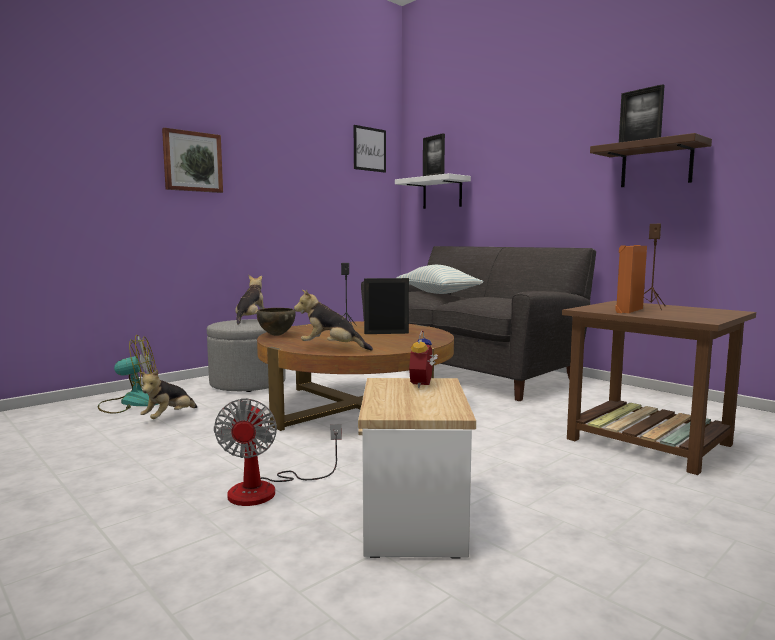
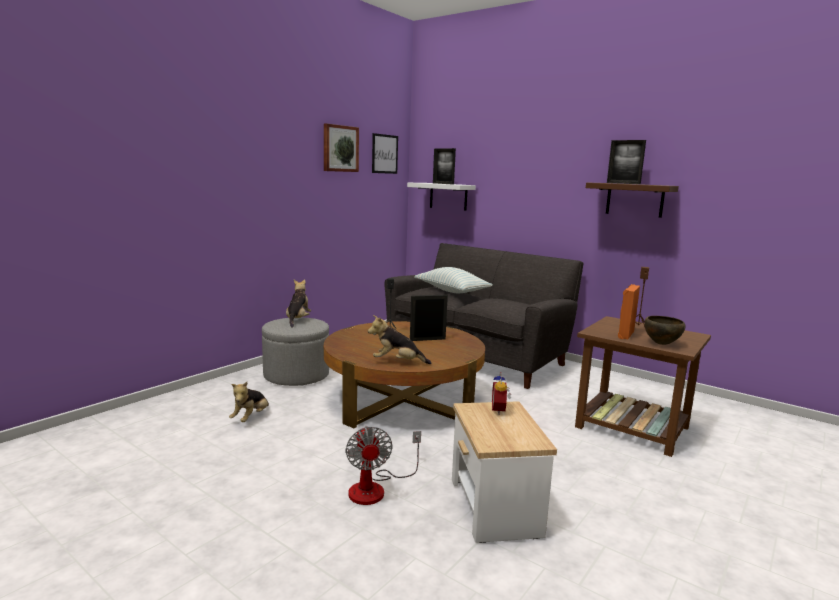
camera: 10 degrees left, 5 degrees up
(130, 403) = (204, 401): fan -> none
(192, 161) = (243, 178): picture -> picture (340, 148)
(276, 335) = (338, 344): brown bowl -> brown bowl (661, 344)

